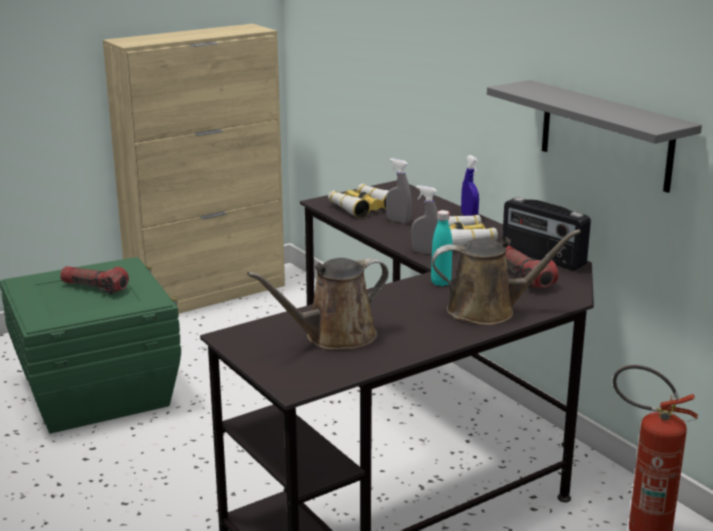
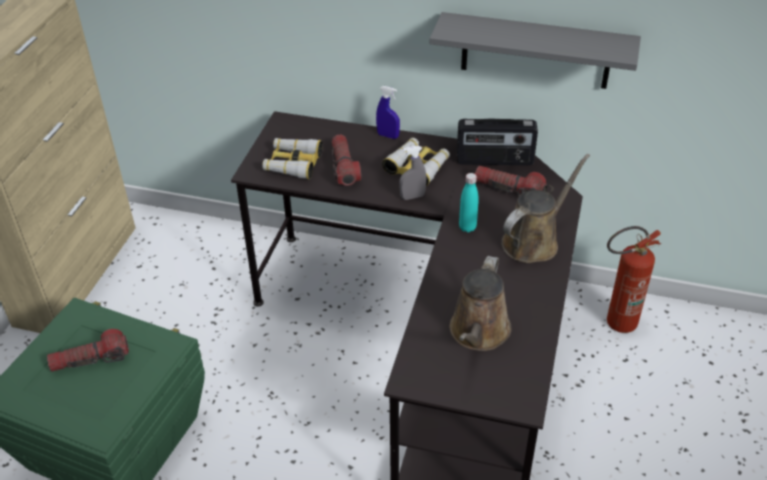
camera: 40 degrees left, 20 degrees up
(398, 221) = (344, 167): grey spray bottle -> flashlight

